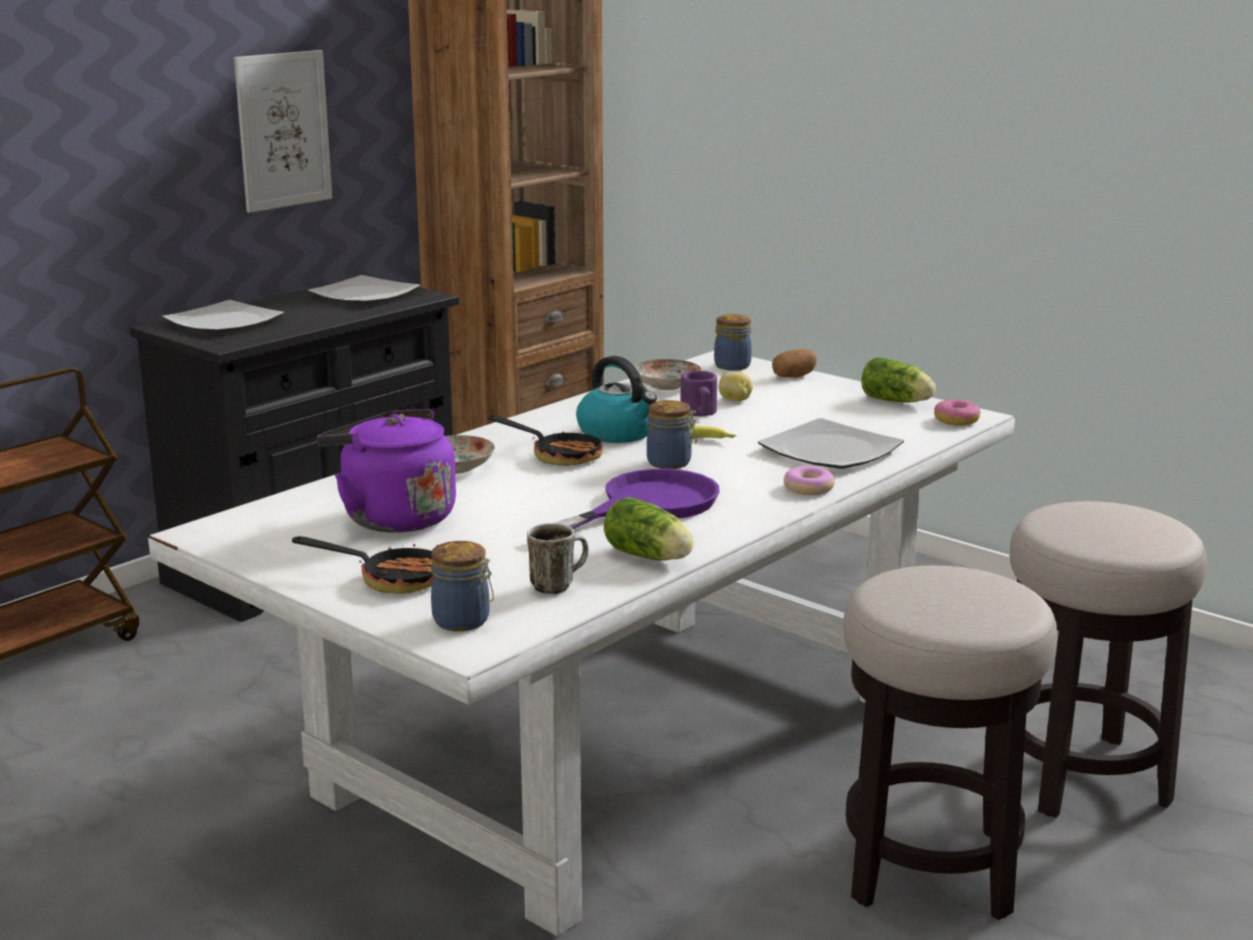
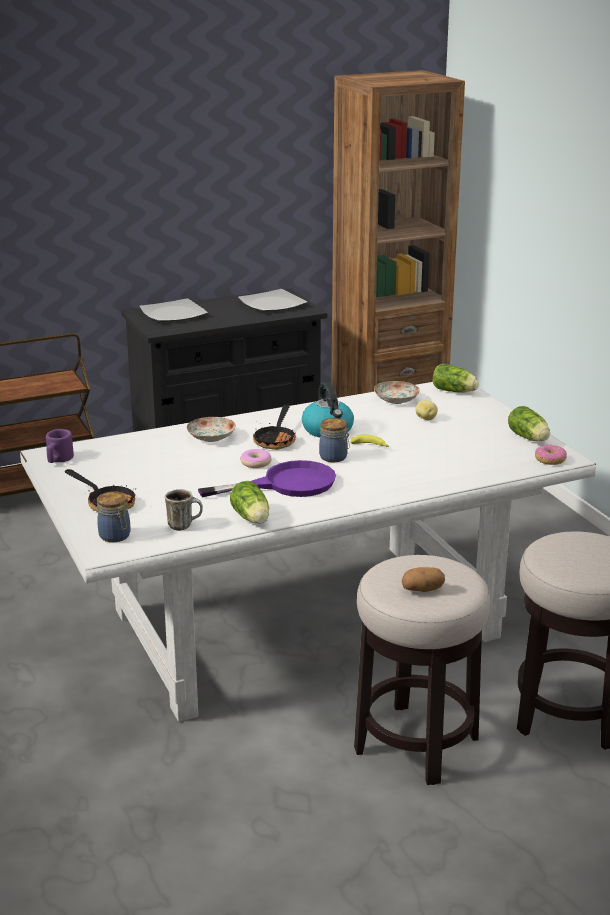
camera: 25 degrees right, 5 degrees up
(283, 130) = (237, 193): picture -> none
(393, 517) = (146, 464): purple kettle -> none
(558, 455) = (276, 440): frying pan -> frying pan turned 45 degrees clockwise
(700, 413) = (392, 425): purple mug -> purple mug (58, 459)
(732, 365) = (455, 391): jar -> lettuce
(793, 377) = (484, 407): potato -> potato (422, 589)
(808, 488) = (394, 491): donut -> donut (256, 463)
(828, 451) = (439, 467): plate -> none

